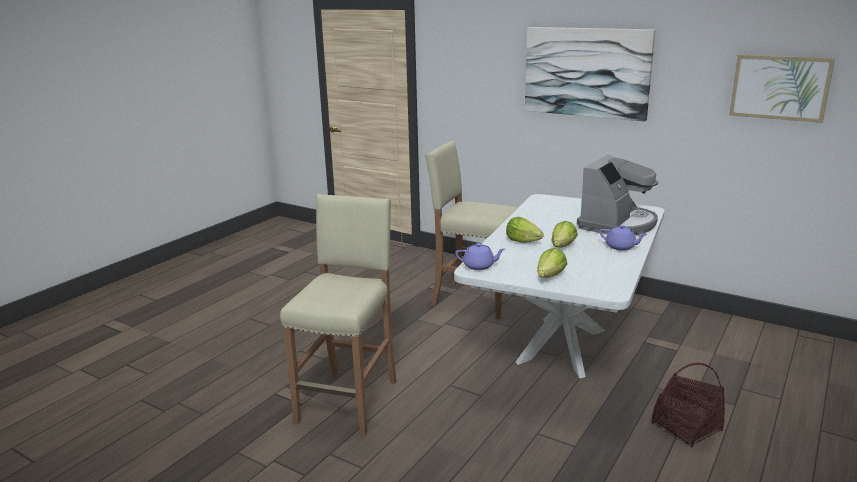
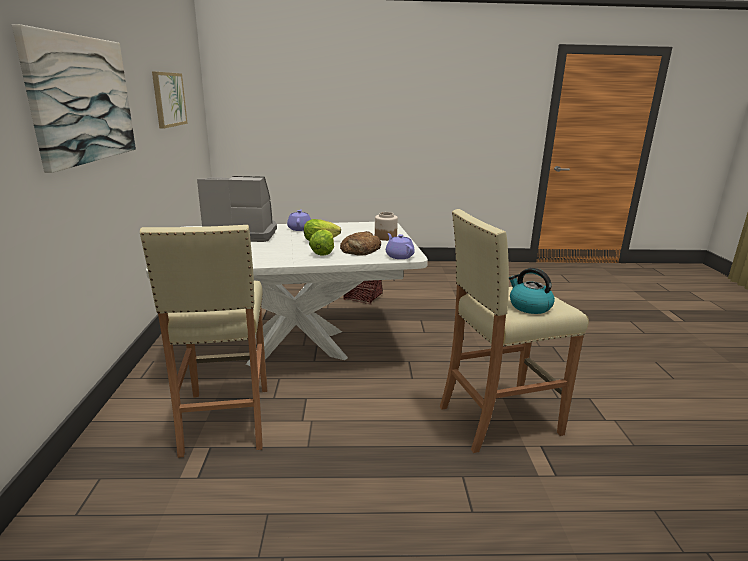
camera: 125 degrees left, 0 degrees up
(323, 288) = (529, 306): none -> kettle
(517, 256) = (360, 249): none -> bread
(550, 276) = (385, 237): lettuce -> jar

